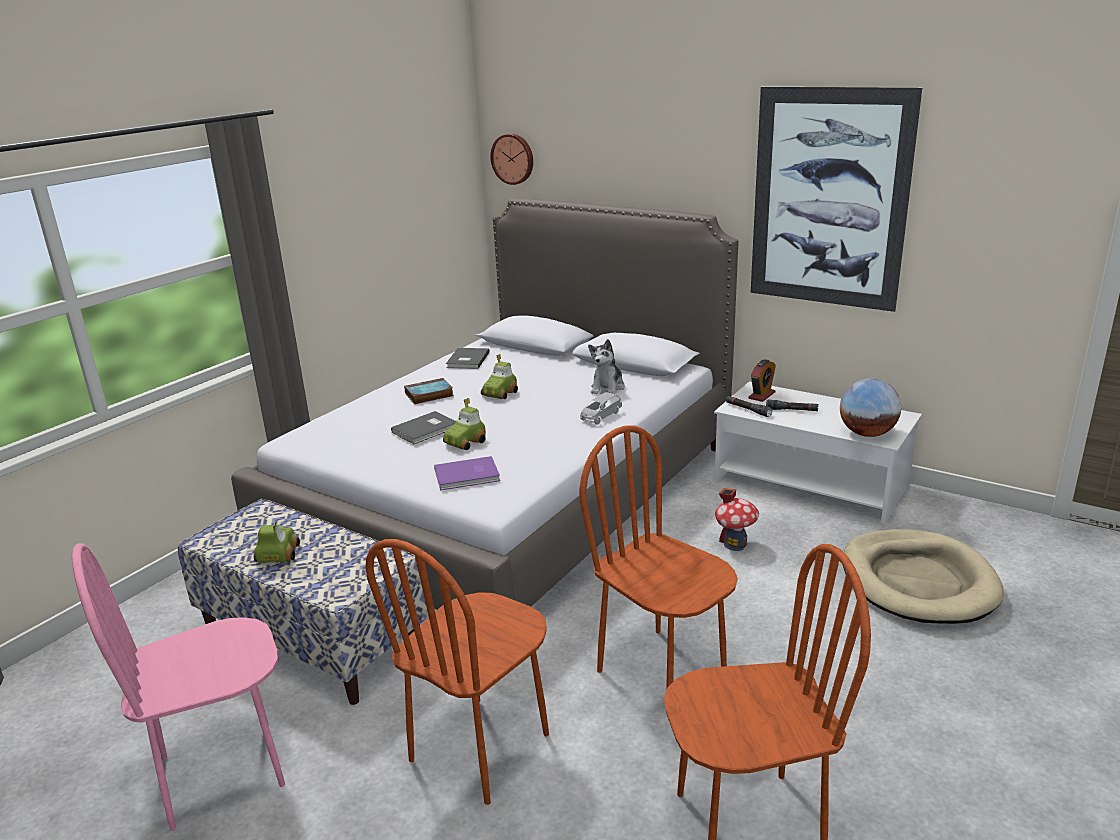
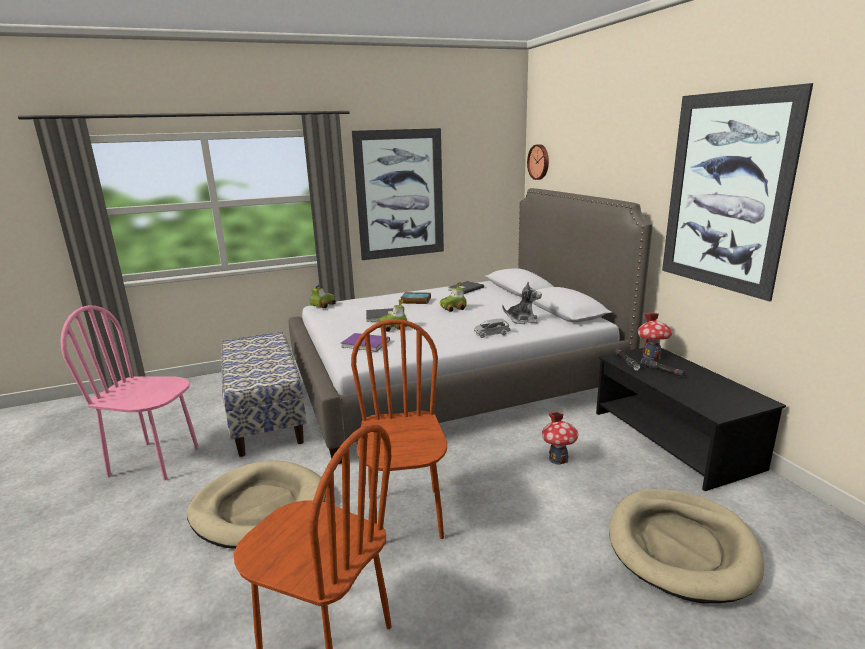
camera: 35 degrees right, 5 degrees down
(277, 554) = (247, 358): toy car -> toy car (322, 305)
(342, 233) = (400, 194): none -> picture
(480, 748) = (259, 508): brown chair -> beige dog bed
(607, 388) = (522, 320): plush toy -> plush toy turned 135 degrees counterclockwise
(761, 395) = (651, 356): alarm clock -> toy house
(809, 482) = (673, 438): white coffee table -> black coffee table
(867, 433) = (706, 404): globe -> none

